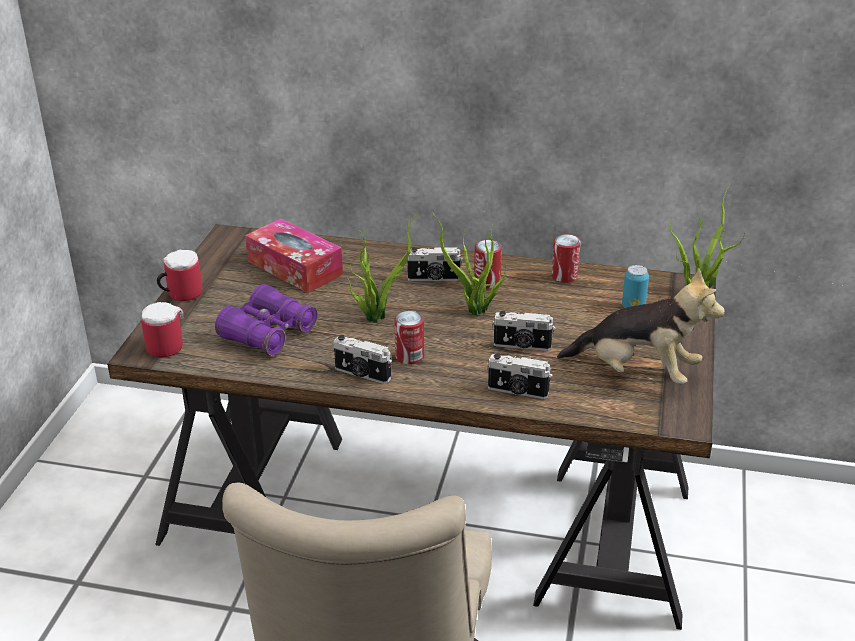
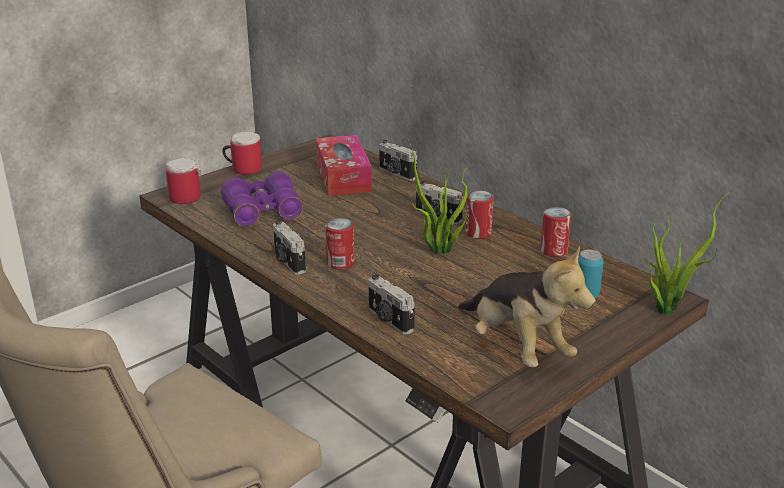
camera: 35 degrees right, 5 degrees down
(377, 315) = (356, 227): potted plant -> none
(522, 346) = (441, 288): camera -> camera (396, 173)

